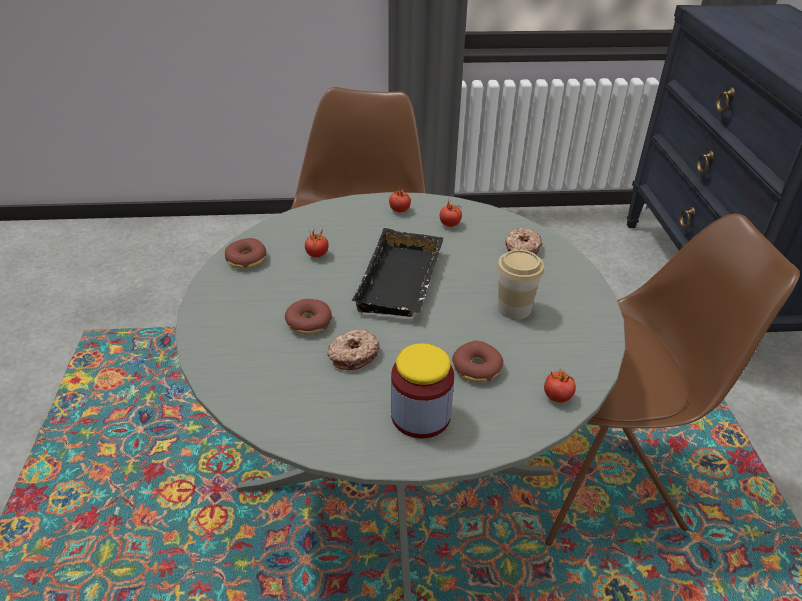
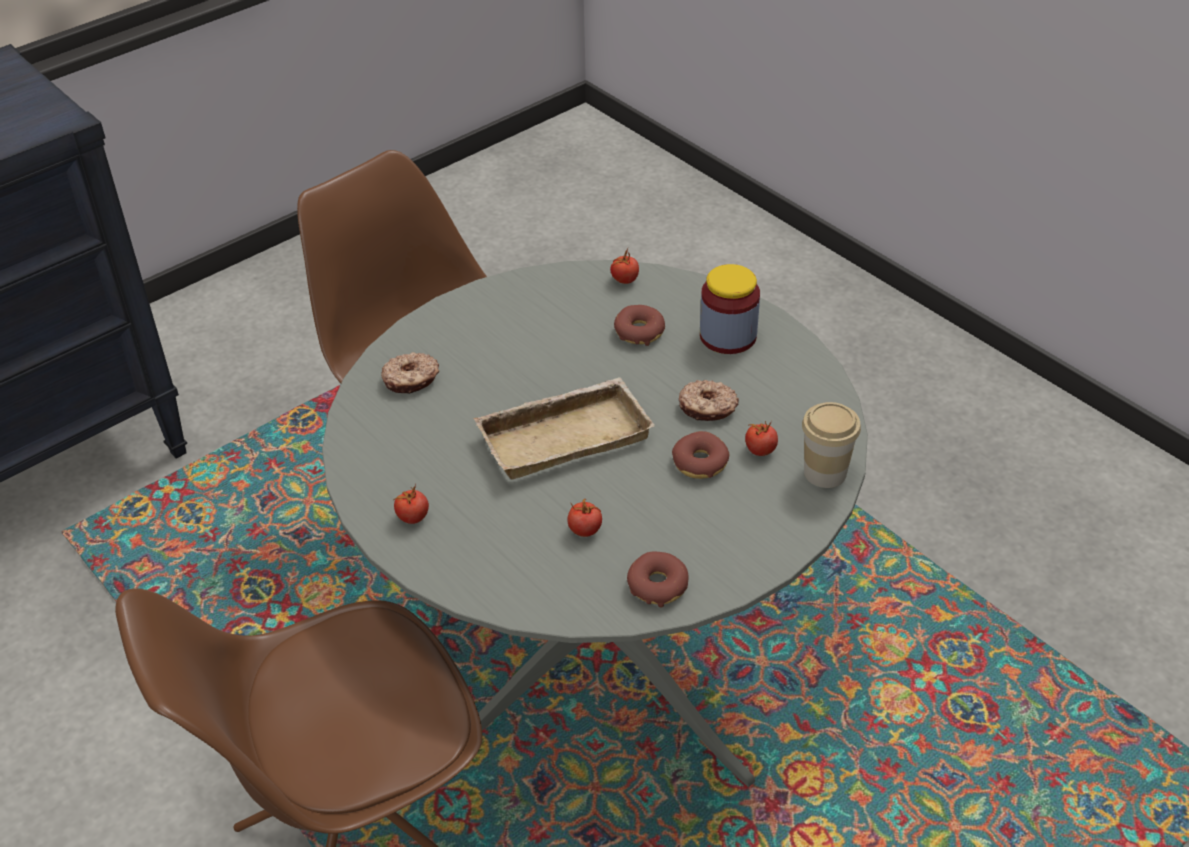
camera: 125 degrees left, 5 degrees up
(403, 282) = (565, 434): black tray -> beige tray
(450, 224) = (408, 456): tomato -> tomato (760, 450)
(514, 308) = (529, 344): cup -> cup (825, 472)

